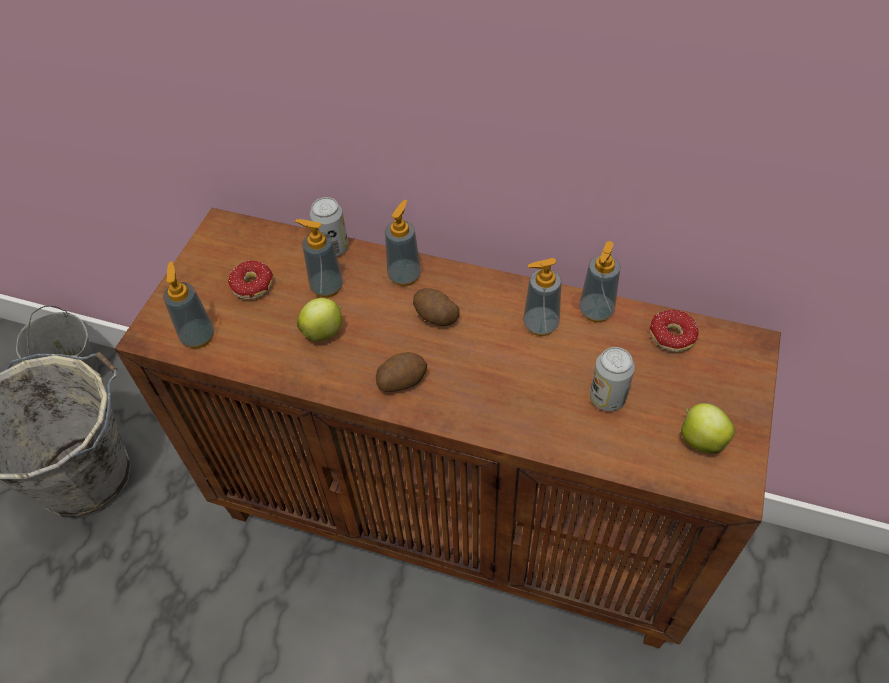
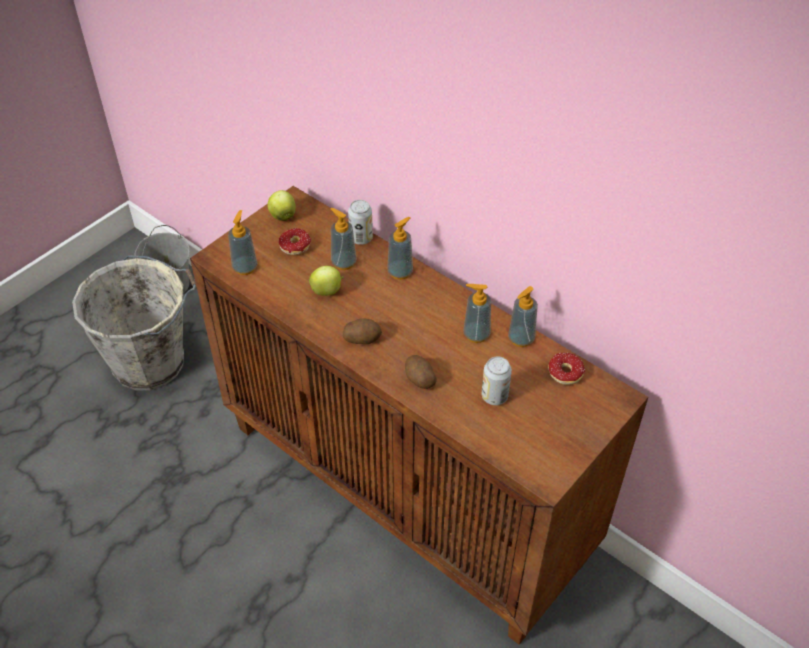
camera: 20 degrees right, 5 degrees down
(435, 316) = (406, 306): potato -> potato (419, 379)
(700, 439) = (543, 444): apple -> apple (282, 216)

